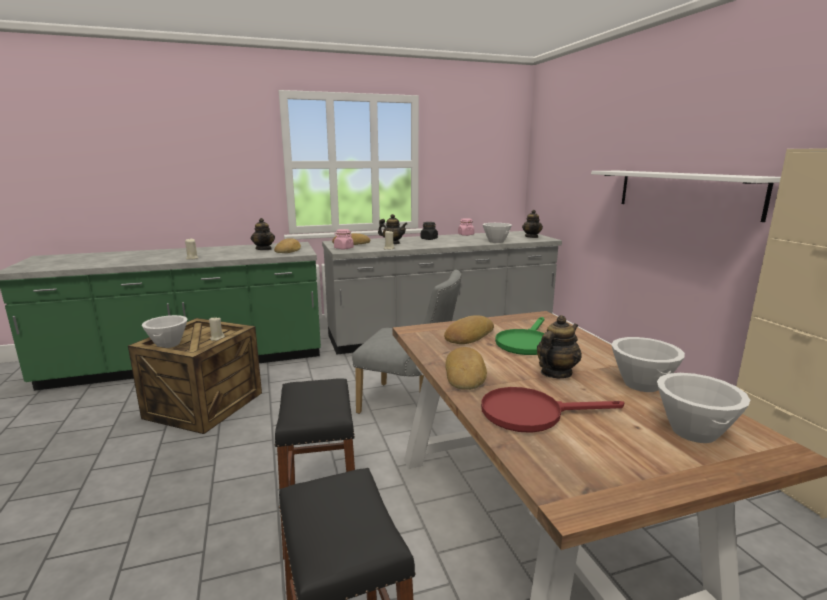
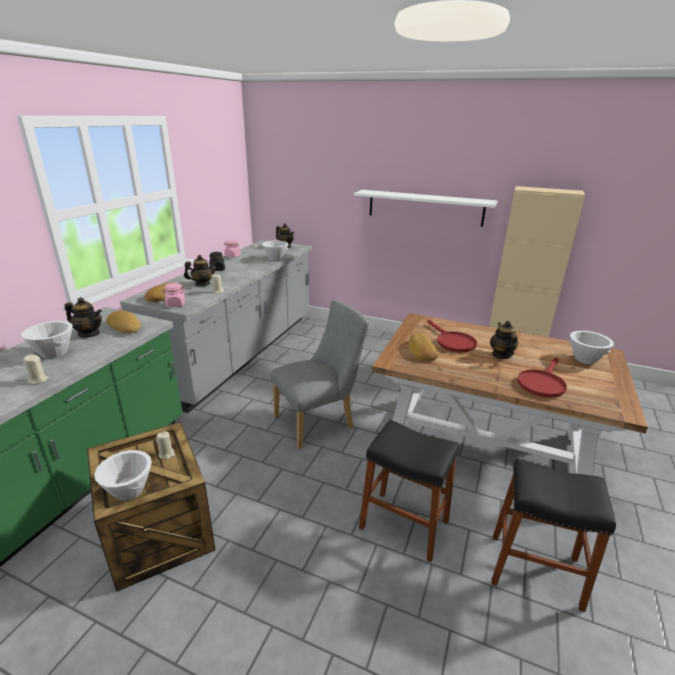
camera: 50 degrees left, 10 degrees up
(466, 374) = (479, 377): bread -> none
(525, 342) = (452, 342): green frying pan -> red frying pan
(641, 384) = (533, 344): white bowl -> white bowl (54, 353)

